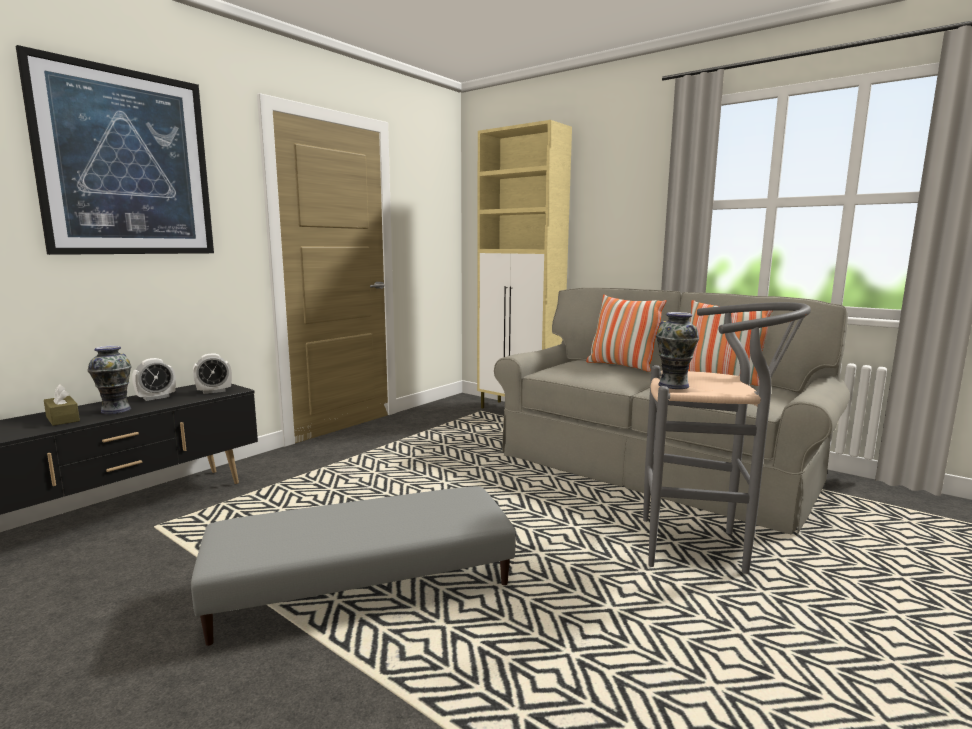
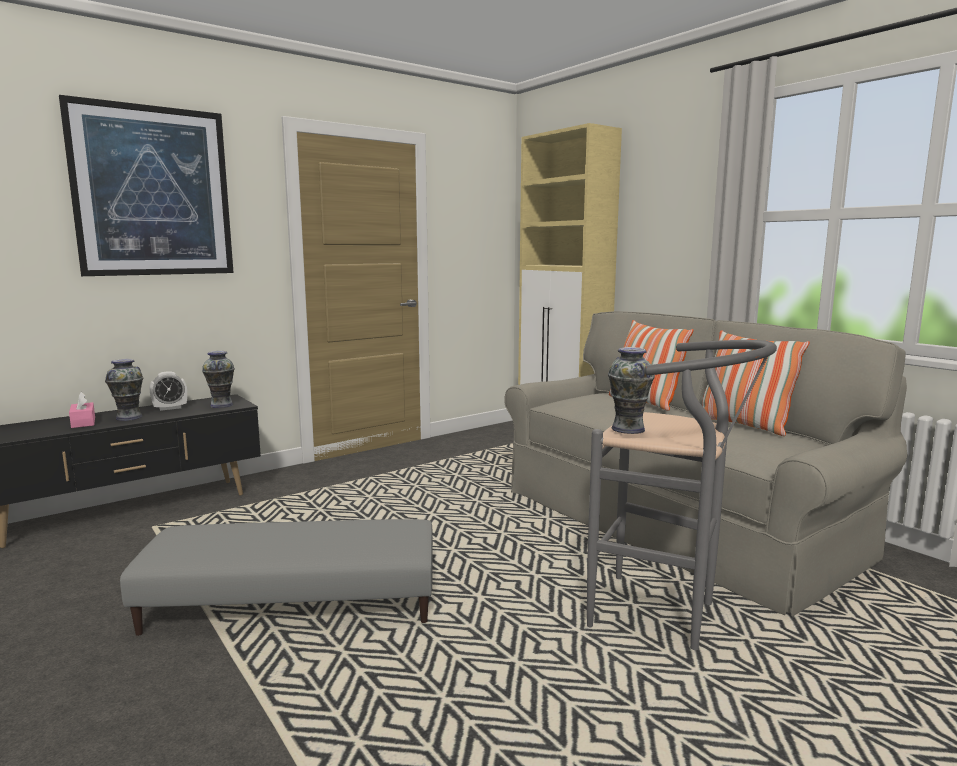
camera: 15 degrees right, 0 degrees up
(62, 419) = (83, 422): brown tissue box -> pink tissue box
(214, 391) = (222, 405): alarm clock -> vase

